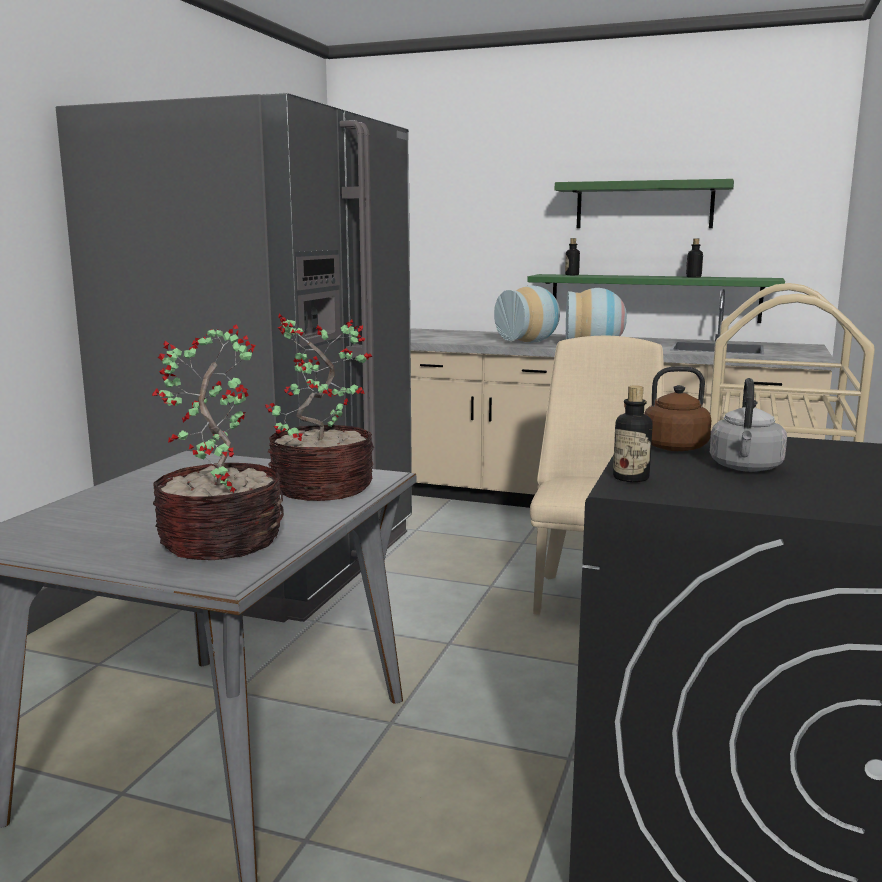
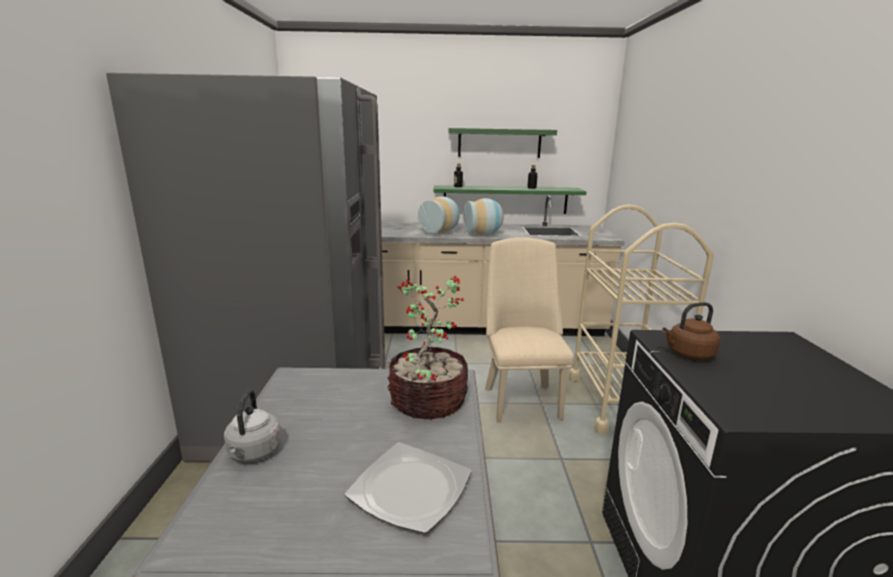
camera: 20 degrees left, 5 degrees up
(222, 539) = (411, 489): potted plant -> plate
(630, 478) = (719, 400): bottle -> none
(745, 468) = (760, 374): grey kettle -> grey kettle (253, 453)

